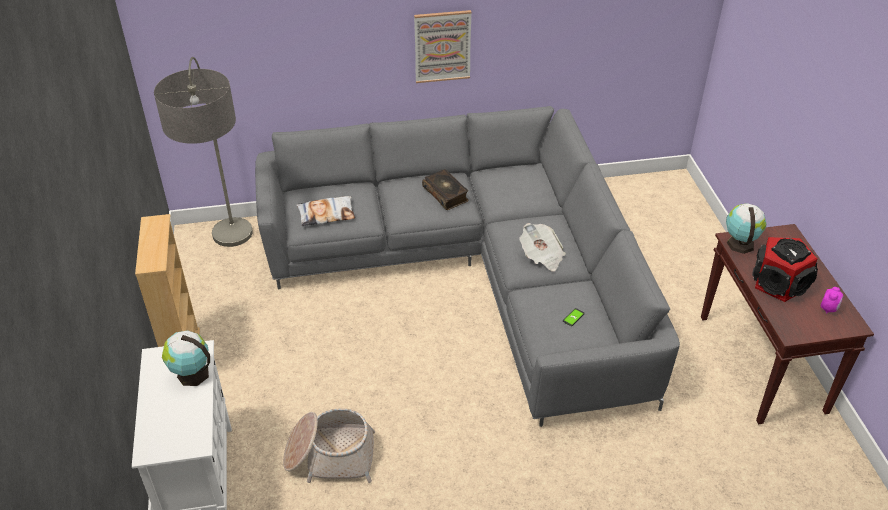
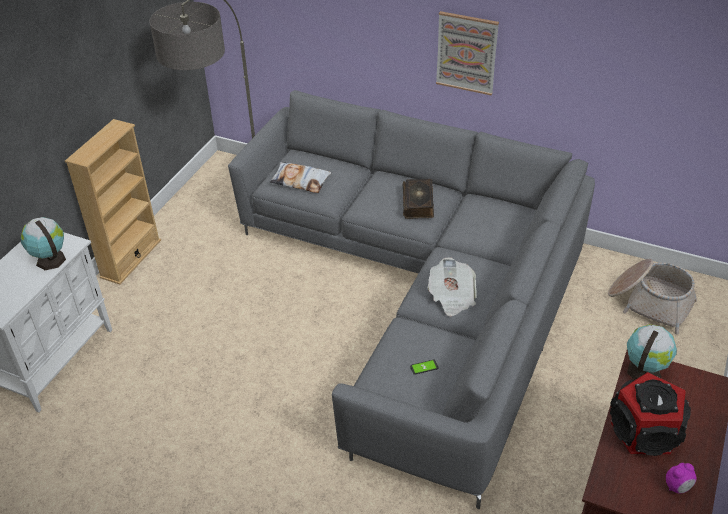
camera: 35 degrees right, 0 degrees up
(330, 456) = (159, 390): basket -> basket (649, 302)

